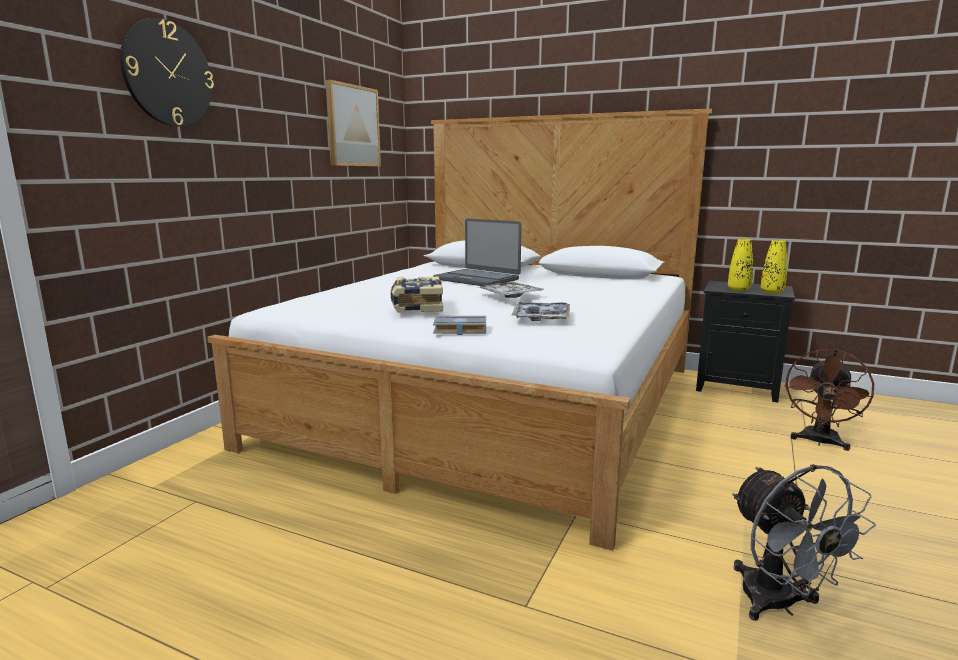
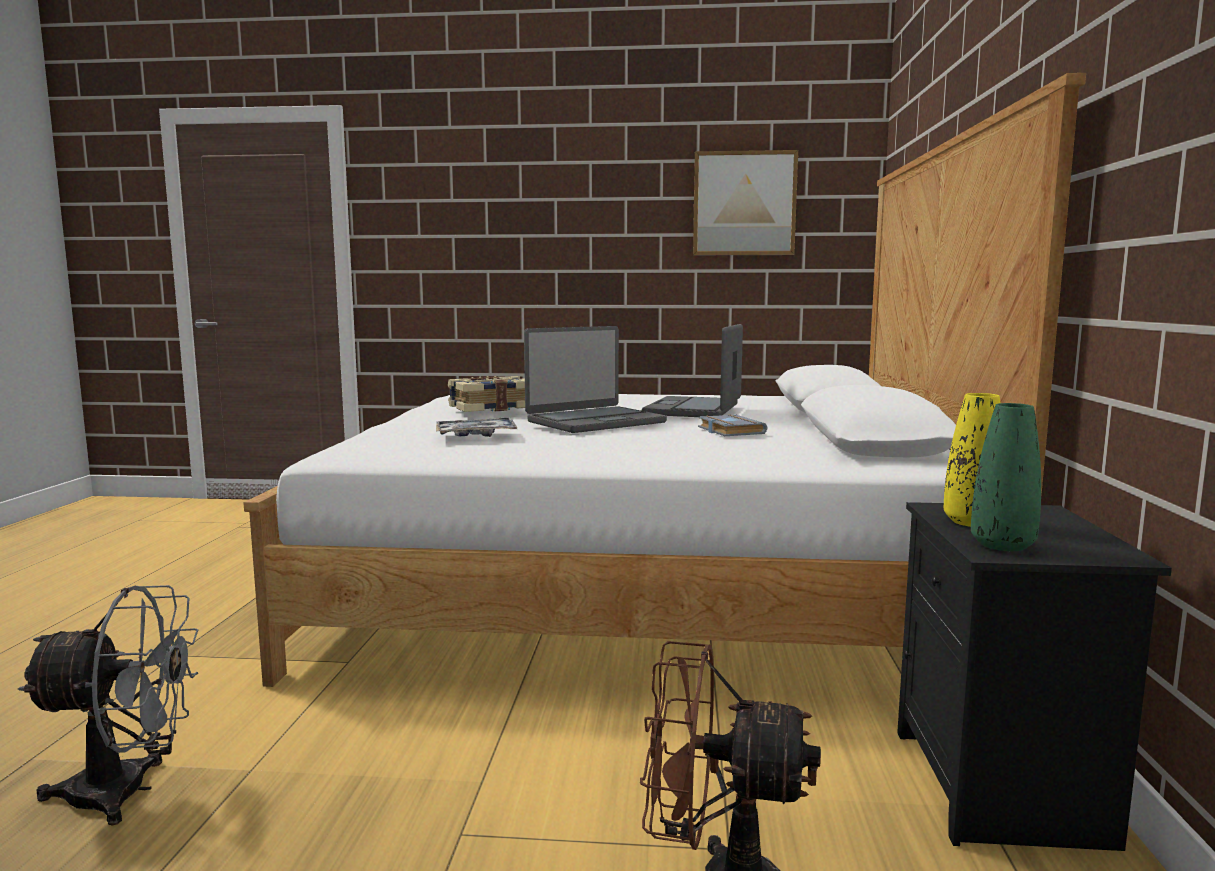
camera: 70 degrees right, 5 degrees down
(167, 74) = (477, 179): wall clock -> none
(459, 330) = (400, 423): grey book -> grey book (728, 431)
(510, 295) = (595, 422): tray -> laptop
(772, 292) = (1002, 545): yellow vase -> green vase
(779, 605) = (128, 791): grey fan -> grey fan turned 150 degrees counterclockwise

